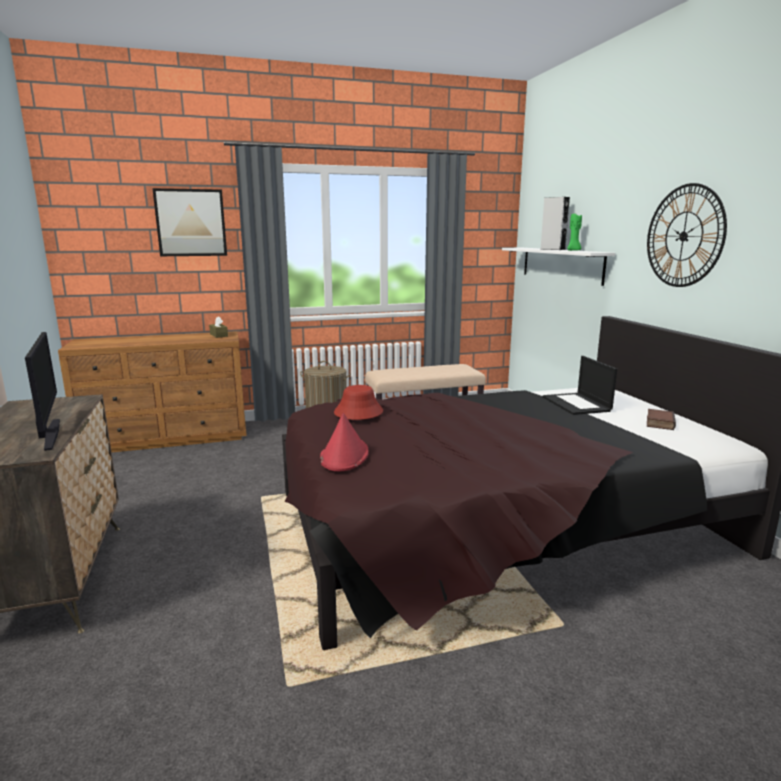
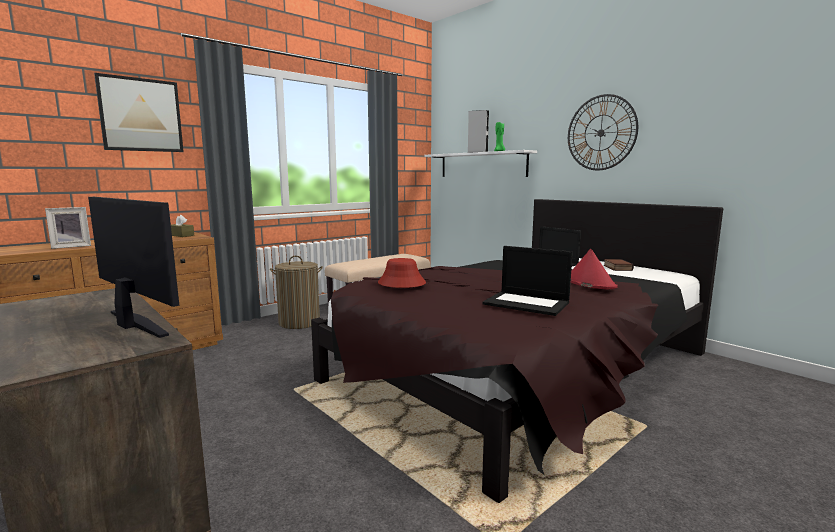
camera: 25 degrees left, 5 degrees down
(125, 343) = (71, 246): none -> picture frame
(344, 456) = (446, 313): red hat -> red hat (589, 283)
(439, 459) = (527, 303): none -> laptop

